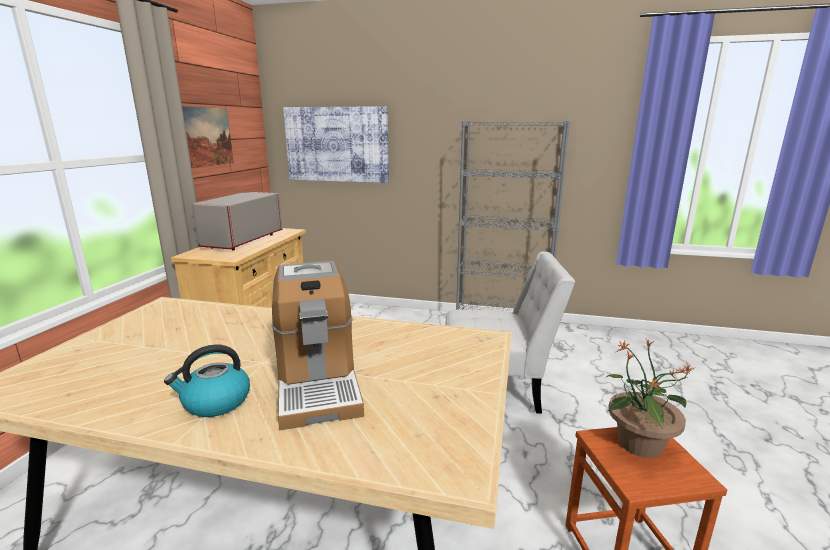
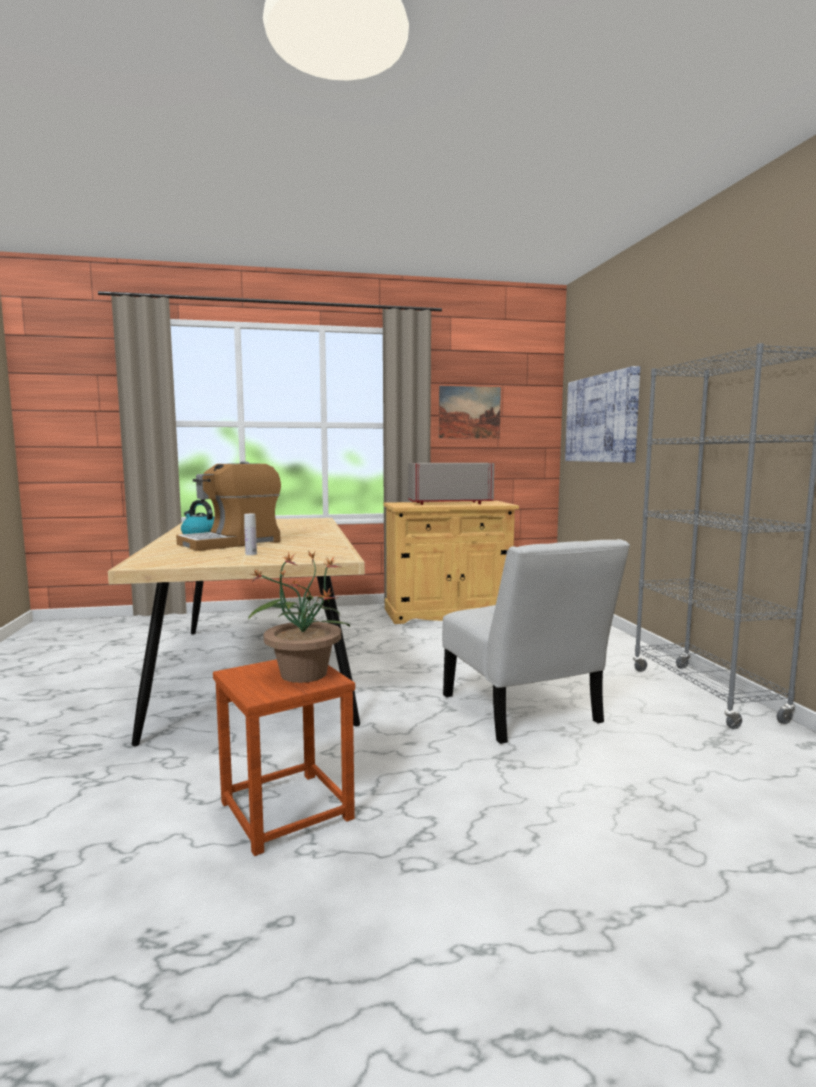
camera: 65 degrees right, 10 degrees down
(427, 380) = (251, 554): none -> white bottle

